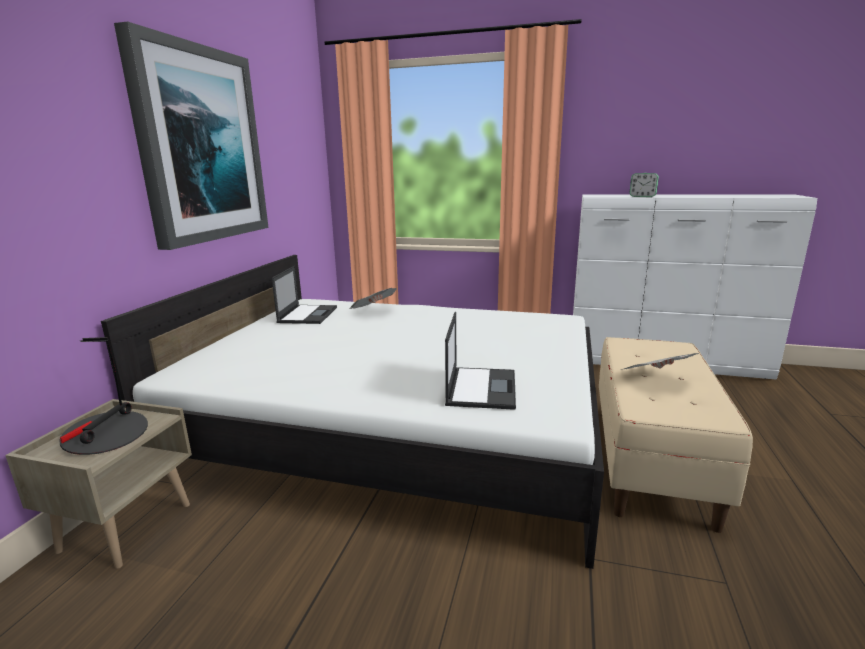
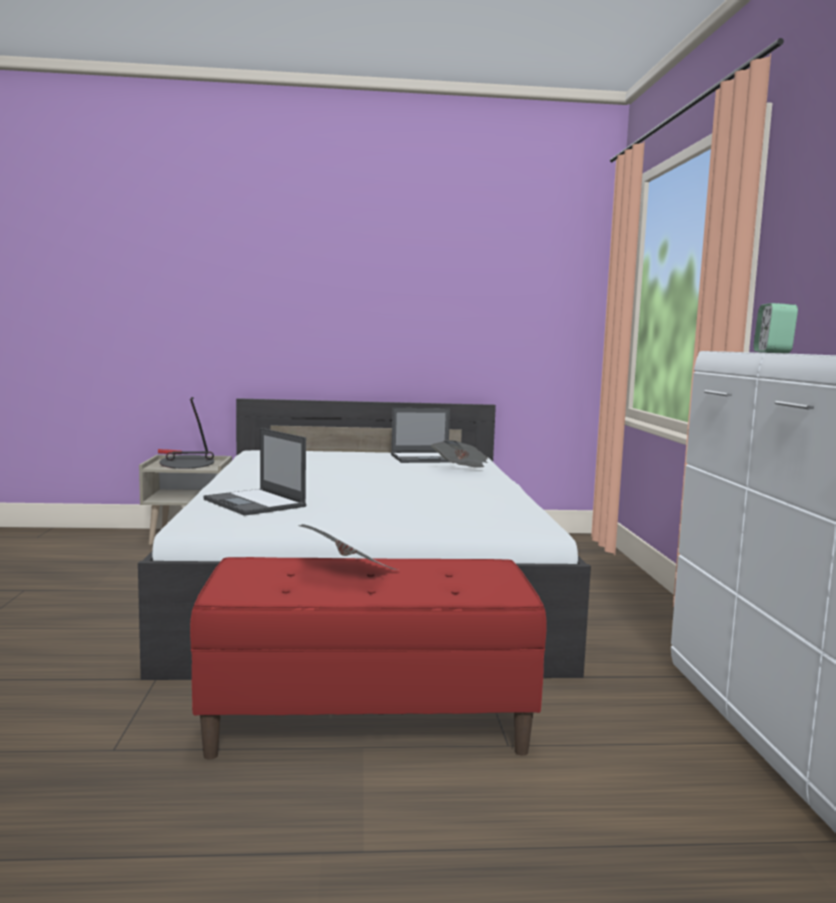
camera: 70 degrees right, 10 degrees down
(201, 146) = (375, 282): picture -> none
(481, 387) = (255, 503): laptop -> laptop turned 60 degrees clockwise
(649, 459) = (368, 721): beige bench -> red bench

